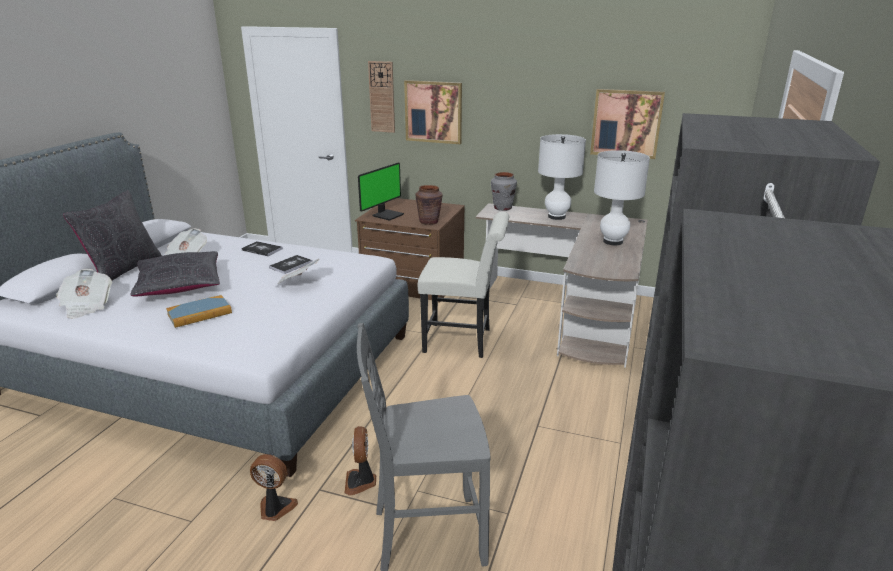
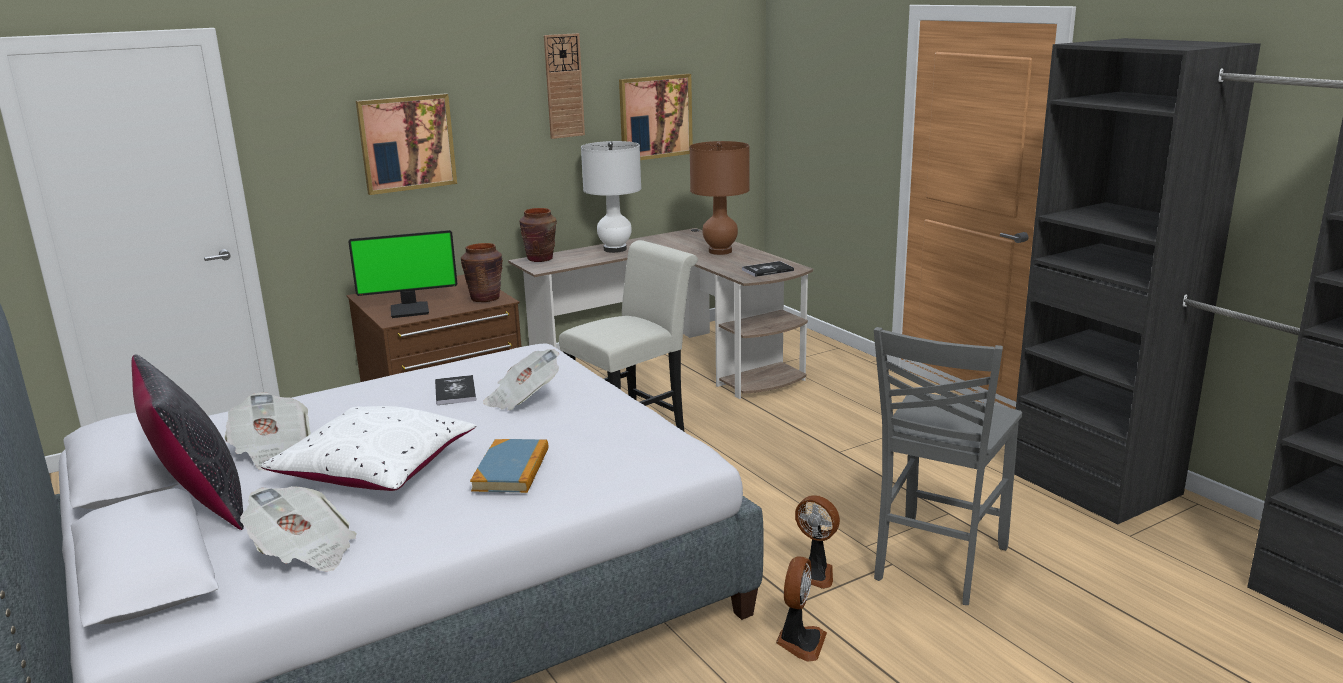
camera: 50 degrees left, 5 degrees down
(180, 286) = (376, 470): black pillow -> white pillow
(262, 249) = (358, 396): book -> book (767, 270)
(275, 509) = (800, 642): fan -> fan turned 150 degrees clockwise
(382, 97) = (315, 133): wall clock -> wall clock (564, 86)
(387, 215) = (410, 310): monitor -> monitor turned 90 degrees clockwise
(502, 208) = (540, 259): grey vase -> brown vase
(613, 241) = (720, 251): white table lamp -> brown table lamp

